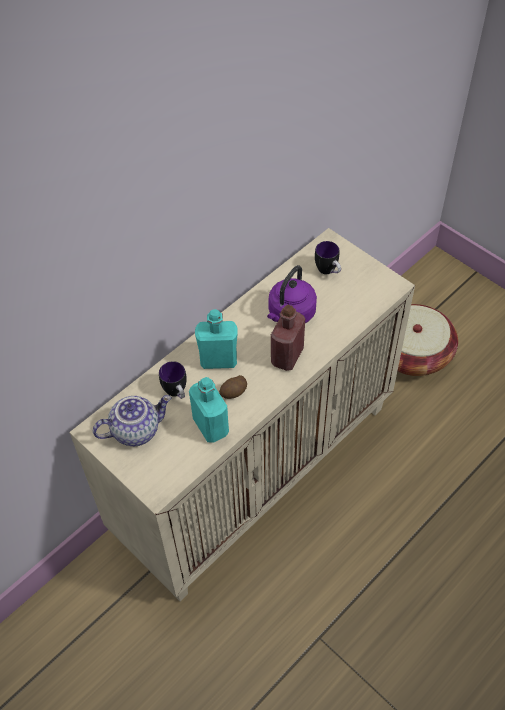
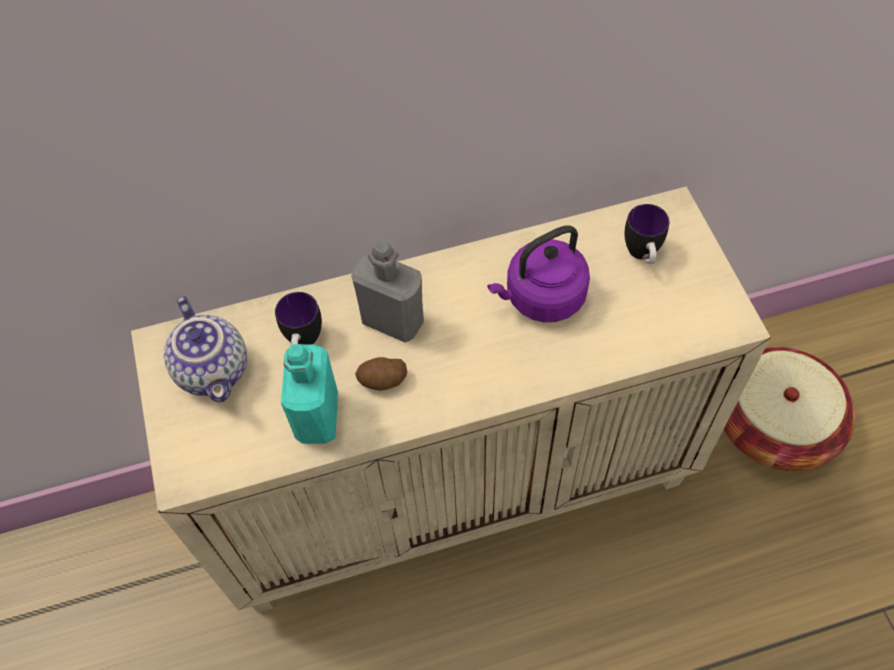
camera: 30 degrees right, 5 degrees up
(136, 429) = (215, 370): teapot -> teapot turned 60 degrees clockwise
(218, 360) = (393, 321): turquoise bottle -> grey bottle
(287, 356) = (495, 361): red bottle -> none

